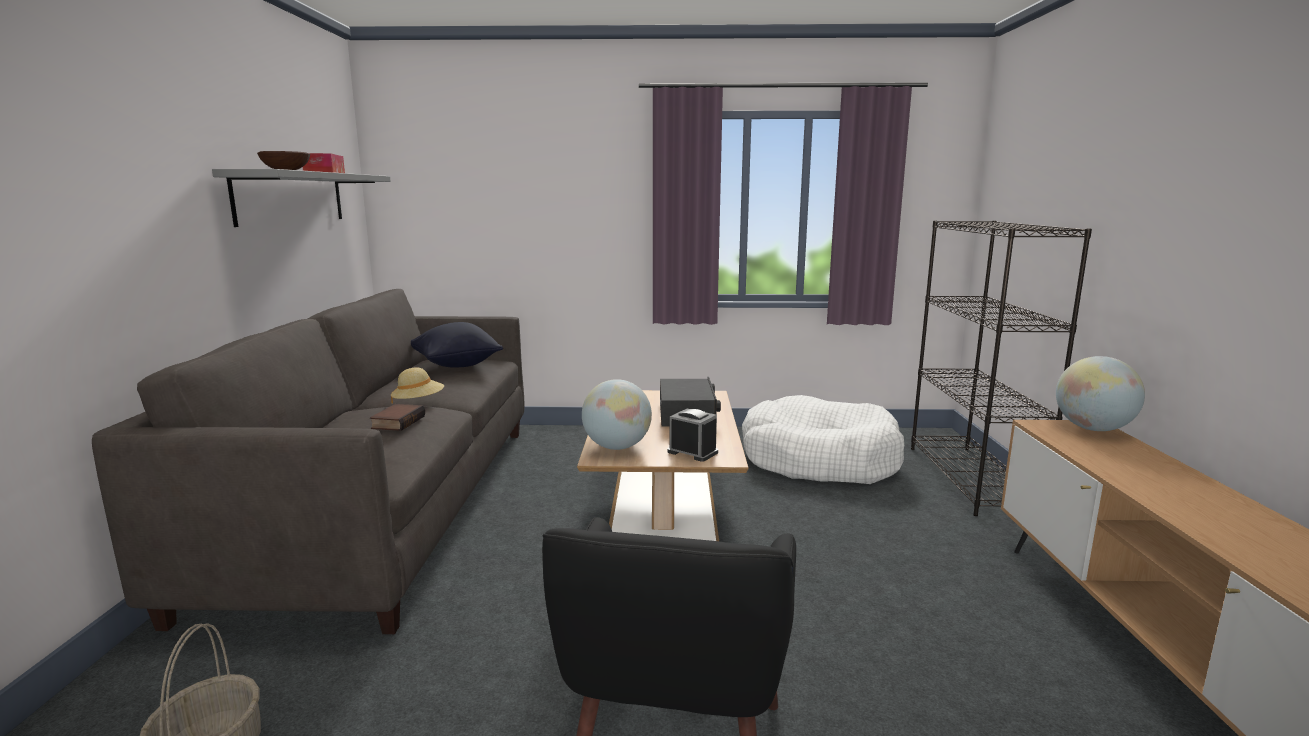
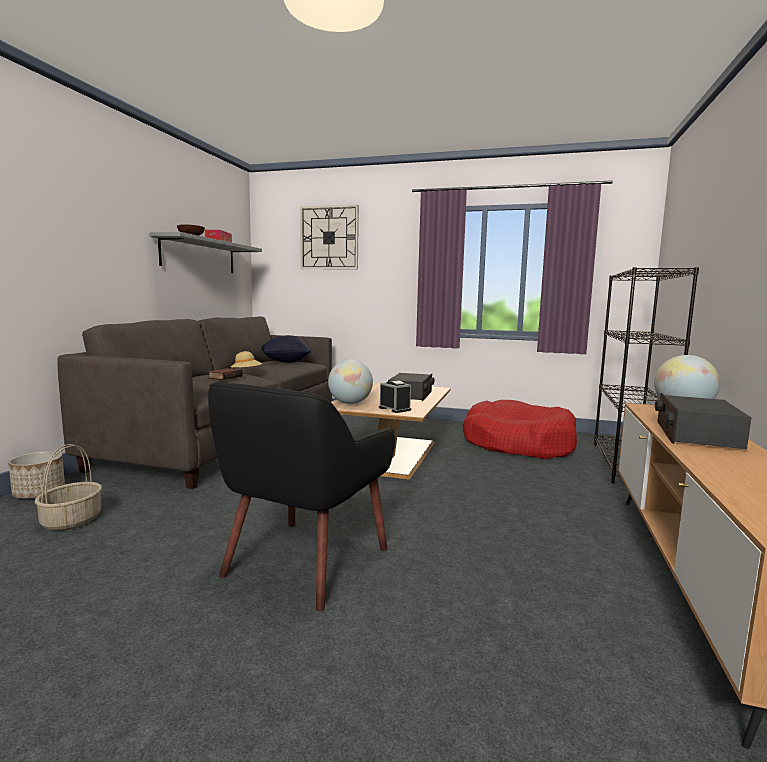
camera: 15 degrees right, 5 degrees down
(101, 699) = (39, 493): none -> planter
(501, 156) = (329, 238): none -> wall clock
(819, 460) = (518, 444): white dog bed -> red dog bed
(1165, 485) = (696, 435): none -> radio

